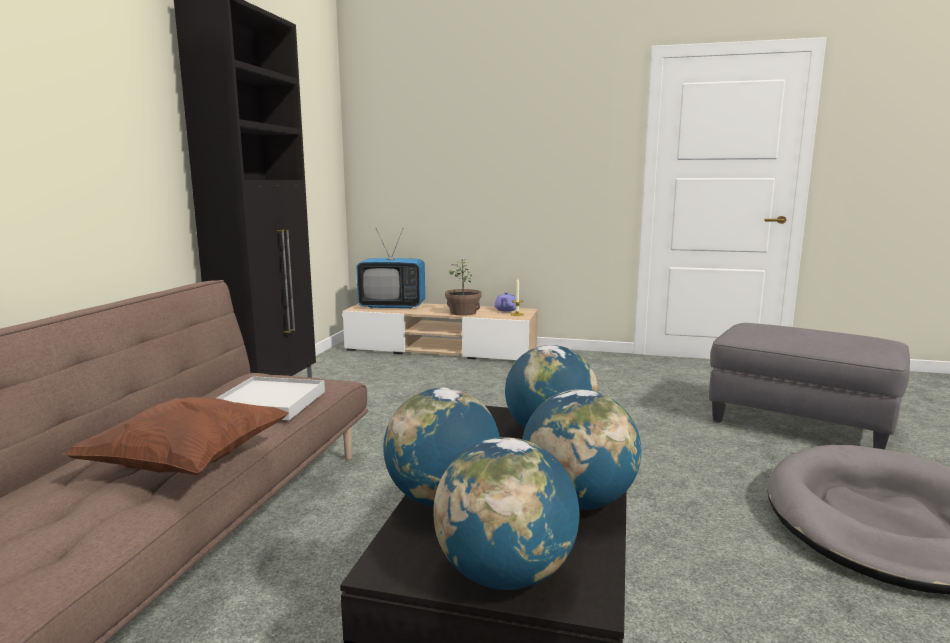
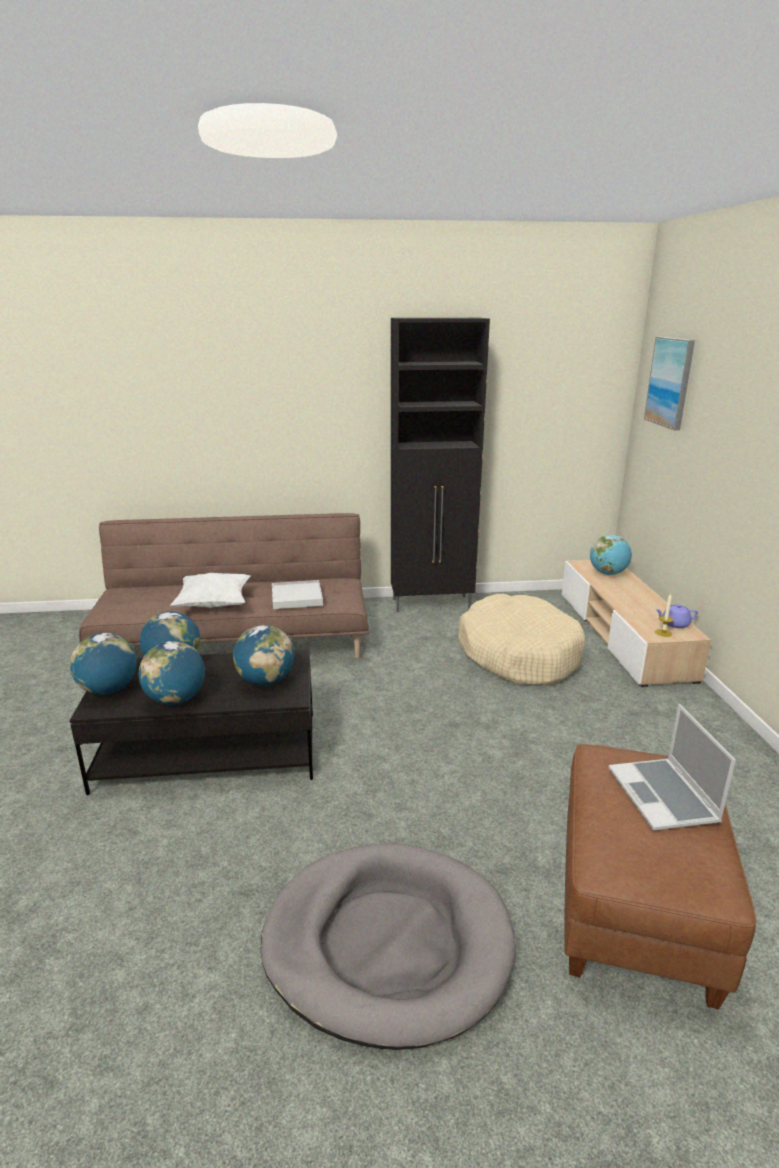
camera: 70 degrees right, 10 degrees up
(188, 464) = (214, 604): brown pillow -> white pillow
(392, 306) = (608, 573): television -> globe
(405, 118) = (670, 382): none -> picture
(434, 386) = (518, 654): none -> beige dog bed
(463, 312) = (631, 606): potted plant -> none
(794, 330) = (664, 796): none -> laptop
(800, 423) = (636, 907): grey ottoman -> brown ottoman

